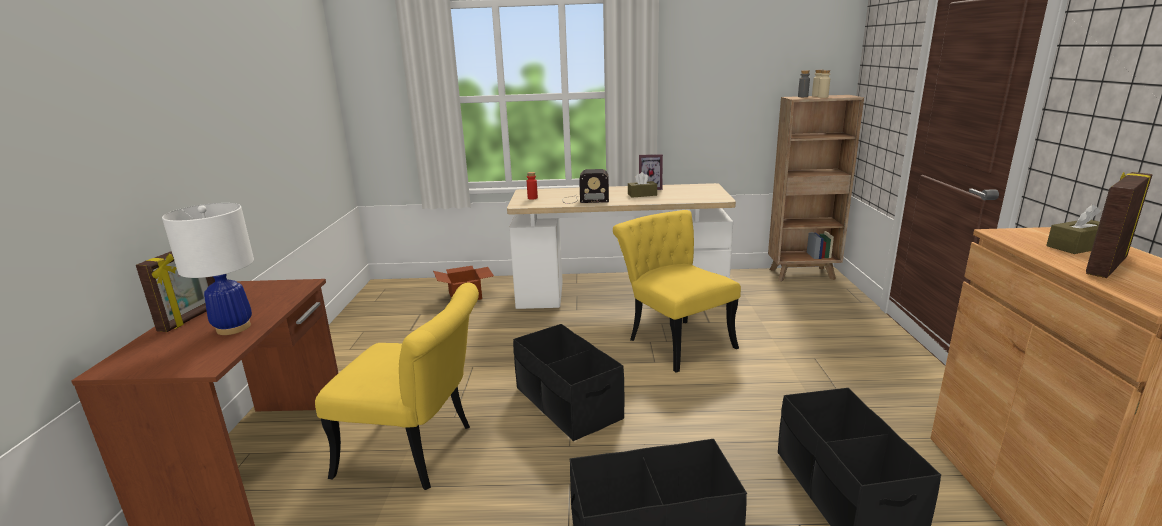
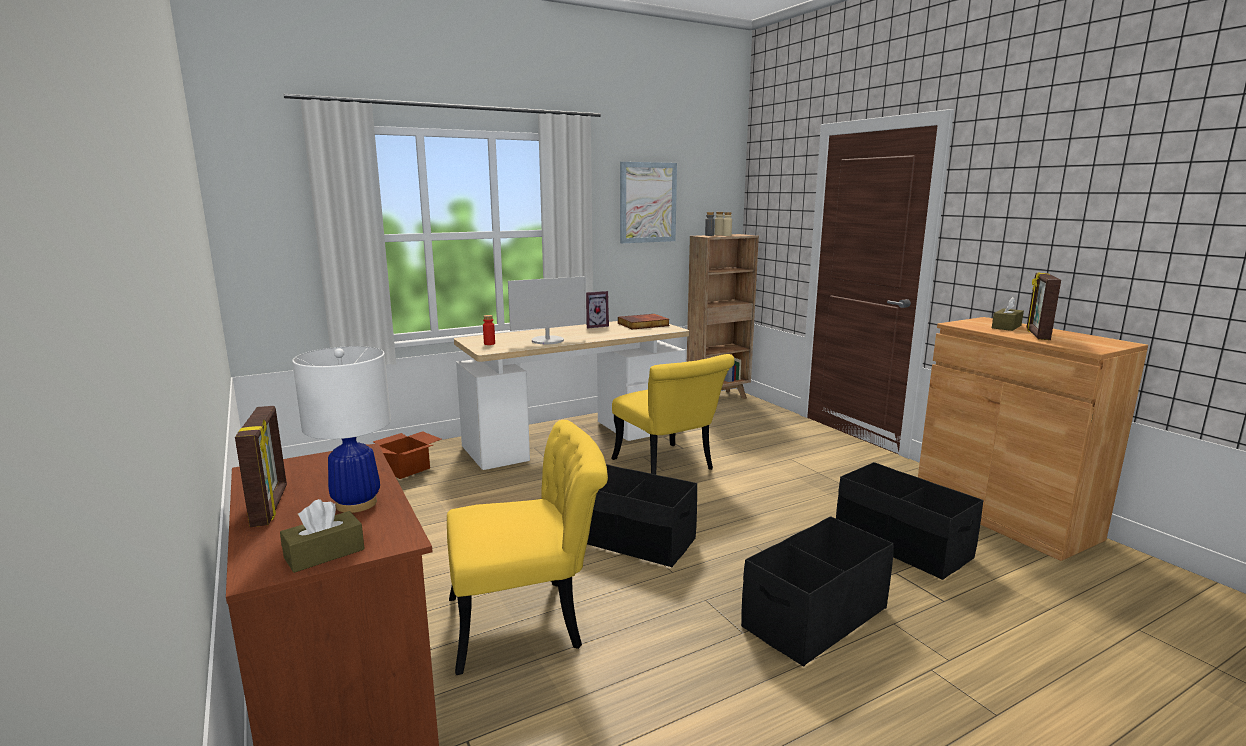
camera: 30 degrees left, 5 degrees down
(584, 200) = (548, 340): radio -> monitor
(642, 195) = (597, 332): brown tissue box -> brown tissue box (324, 553)
(674, 340) = (669, 468): yellow chair -> yellow chair turned 150 degrees counterclockwise
(698, 191) = (643, 324): none -> book
(730, 61) = (648, 202): none -> picture

